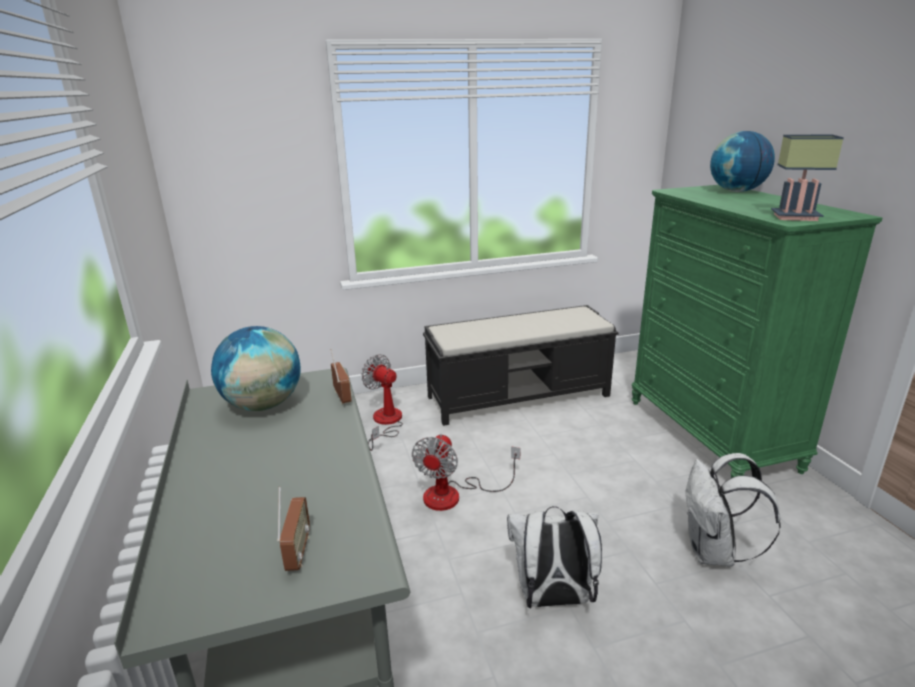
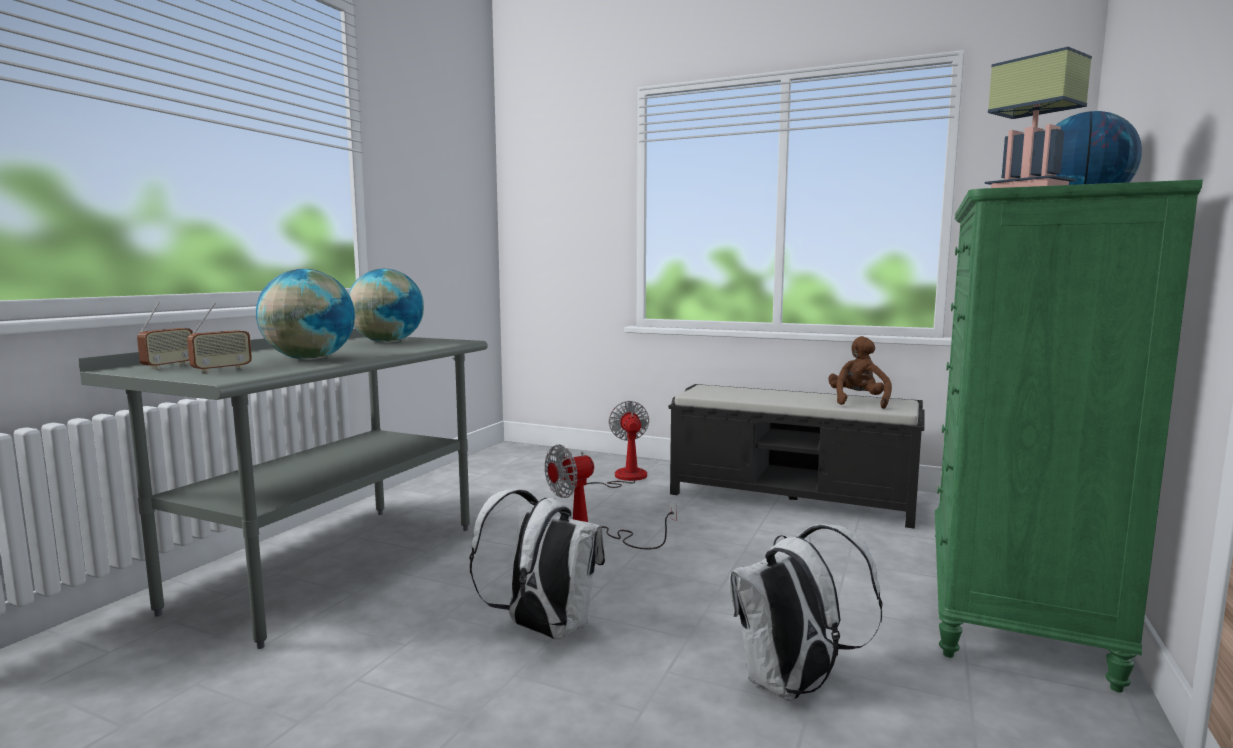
camera: 40 degrees right, 15 degrees down
(309, 481) = (309, 359): none -> globe
(342, 397) = (437, 346): radio -> radio (168, 366)
(563, 319) = (858, 402): none -> brown plush toy

